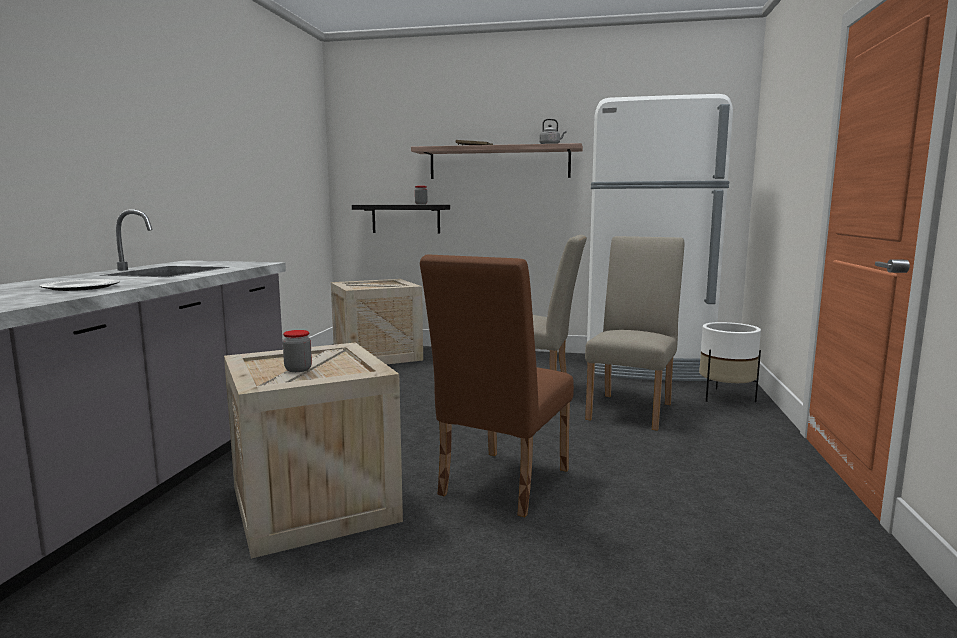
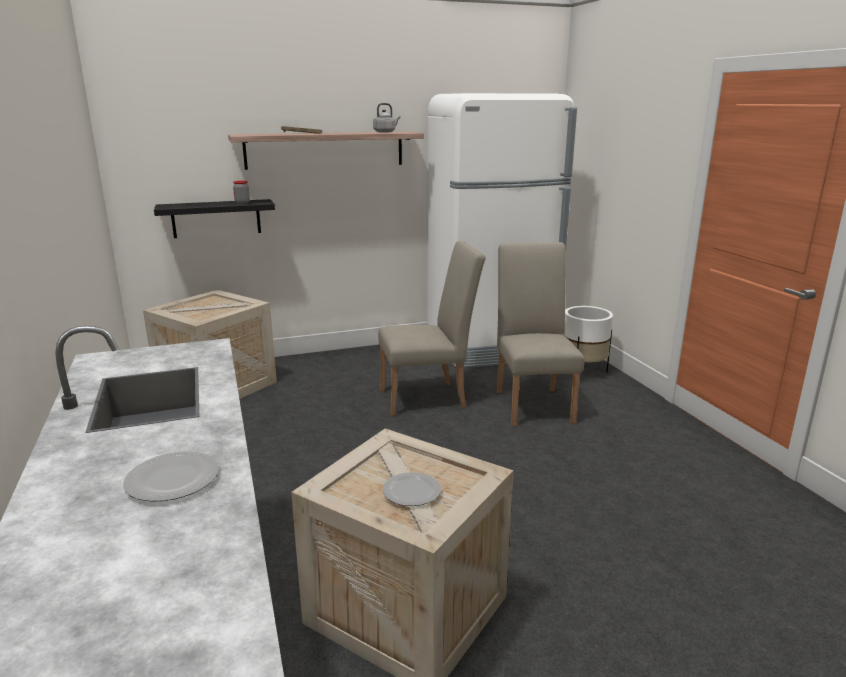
camera: 30 degrees left, 10 degrees up
(298, 369) = (412, 492): jar -> plate
(499, 486) = (532, 526): brown chair -> none

